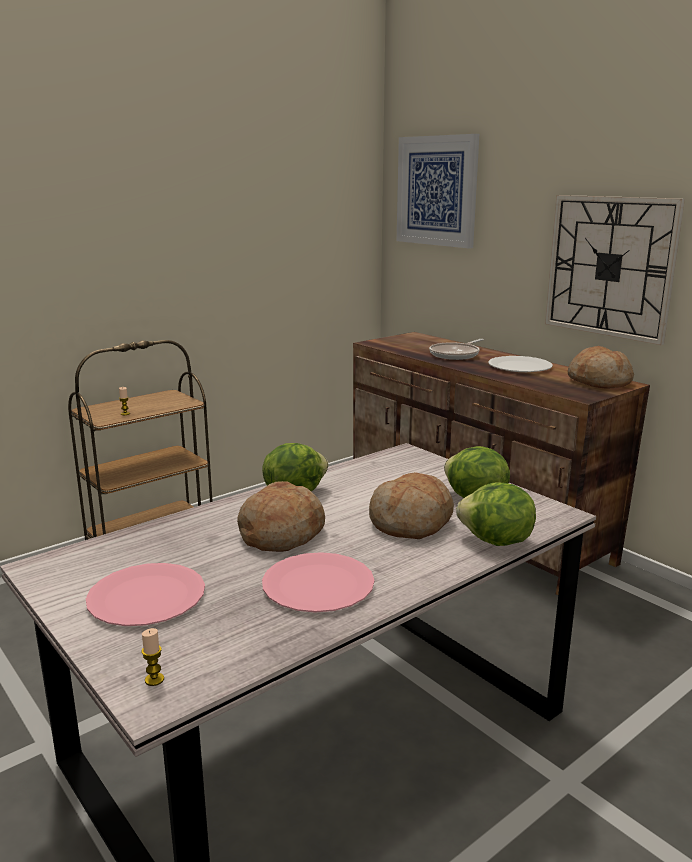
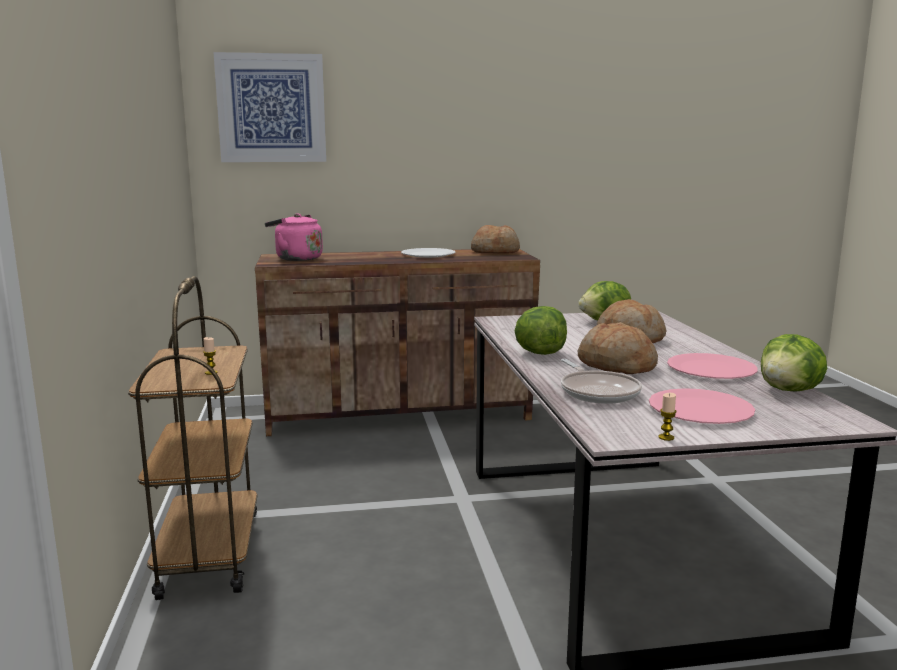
camera: 60 degrees left, 5 degrees down
(154, 679) = (827, 419): candle -> candle (666, 437)
(410, 342) = (296, 258): none -> pink kettle
(456, 354) = (363, 257): frying pan -> frying pan (597, 392)
(496, 542) = (677, 329): lettuce -> lettuce (790, 390)
(610, 267) = (469, 164): wall clock -> none

